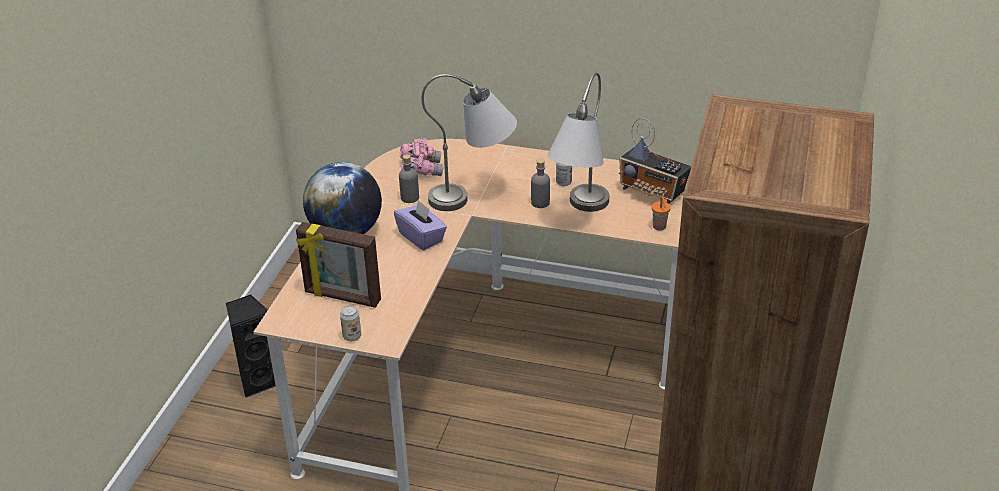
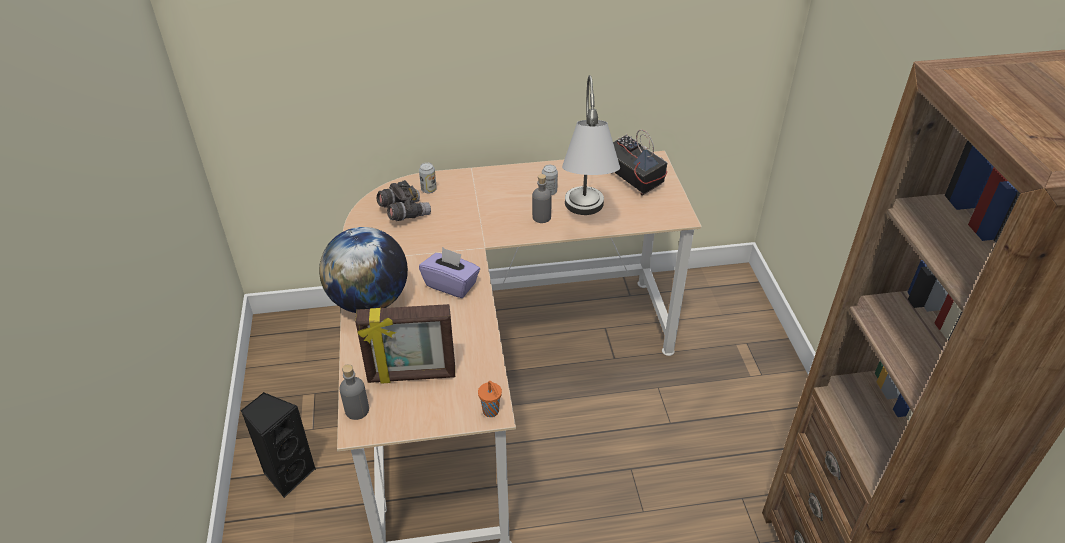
camera: 25 degrees left, 5 degrees up
(352, 336) = (451, 418): can -> can (428, 190)
(409, 198) = (411, 245): grey bottle -> grey bottle (357, 410)
(421, 169) = (404, 213): pink binoculars -> grey binoculars
(475, 197) = (476, 228): grey table lamp -> none
(652, 191) = (633, 180): radio -> radio turned 135 degrees counterclockwise
(659, 227) = (663, 213): orange cup -> orange cup (491, 412)

